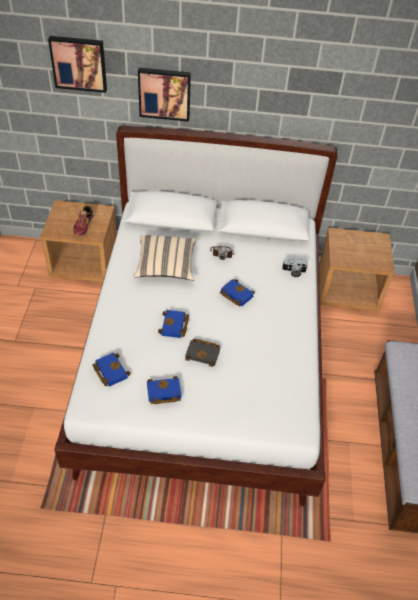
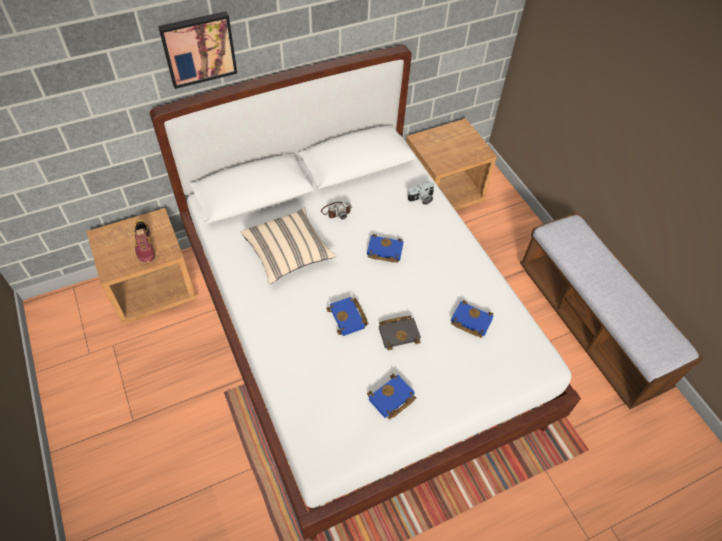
camera: 30 degrees left, 5 degrees up
(79, 63) = (74, 46): picture -> none
(109, 371) = (318, 406): blue book -> blue book (469, 321)

